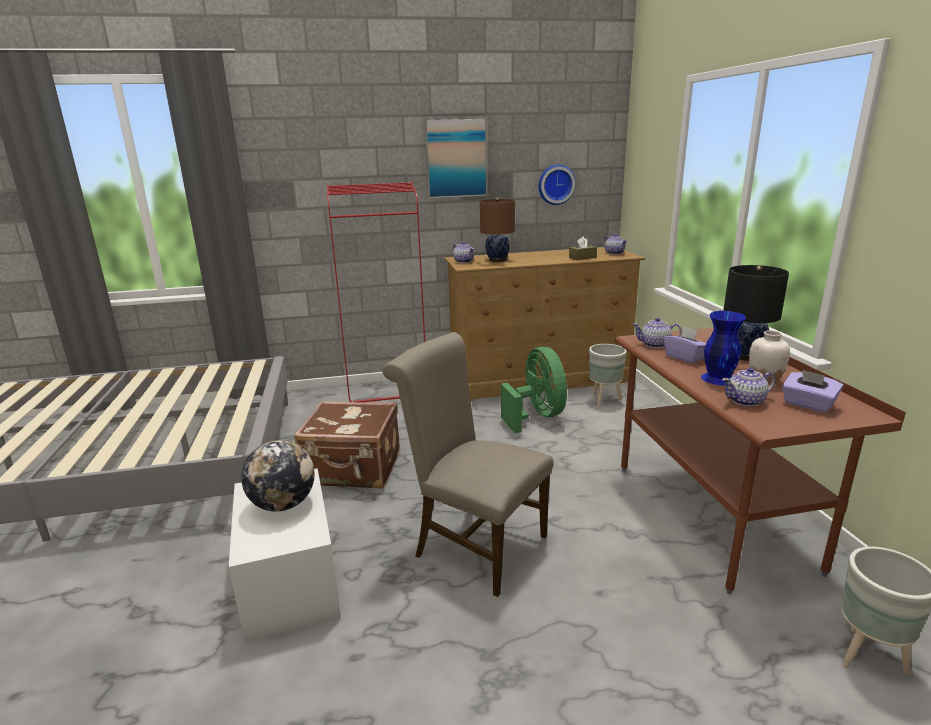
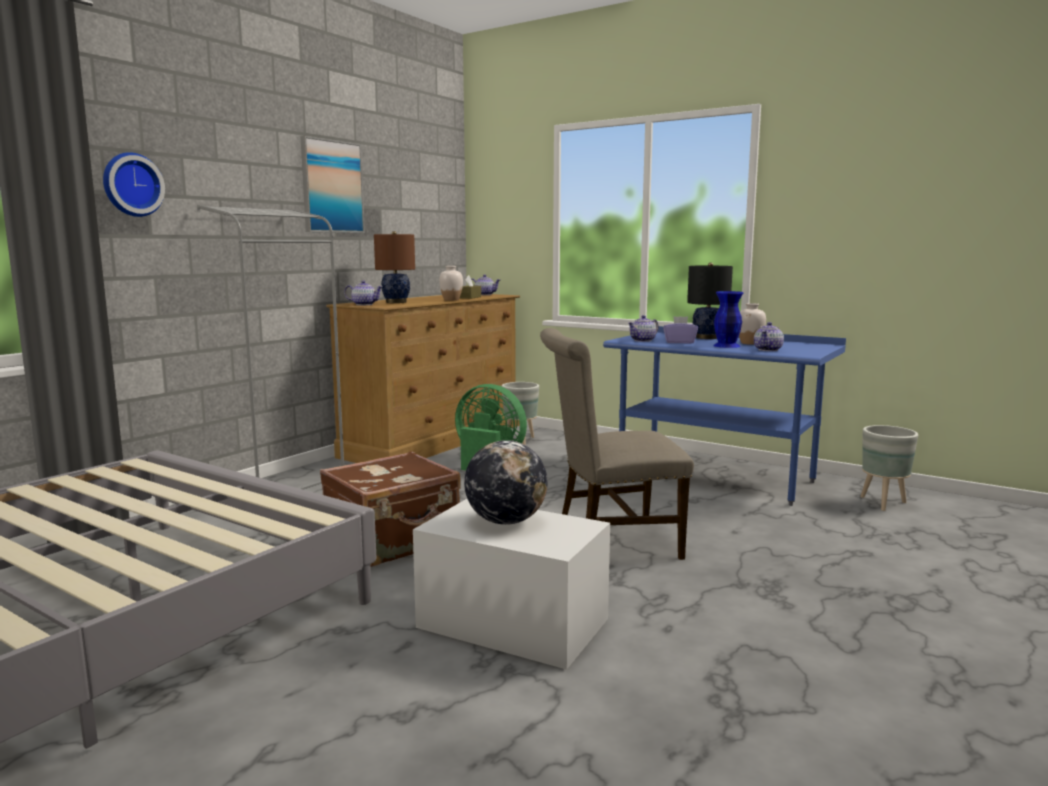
camera: 45 degrees left, 10 degrees down
(388, 390) = (286, 483): red clothes rack -> grey clothes rack
(551, 261) = (451, 300): none -> white vase
(555, 184) = (417, 225): wall clock -> wall clock (131, 185)
(710, 515) = (715, 477): brown desk -> blue desk
(807, 404) = (796, 346): purple tissue box -> none

